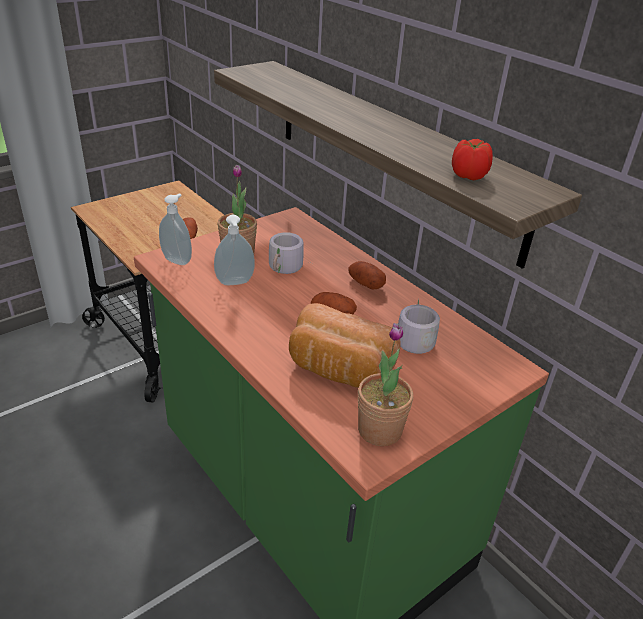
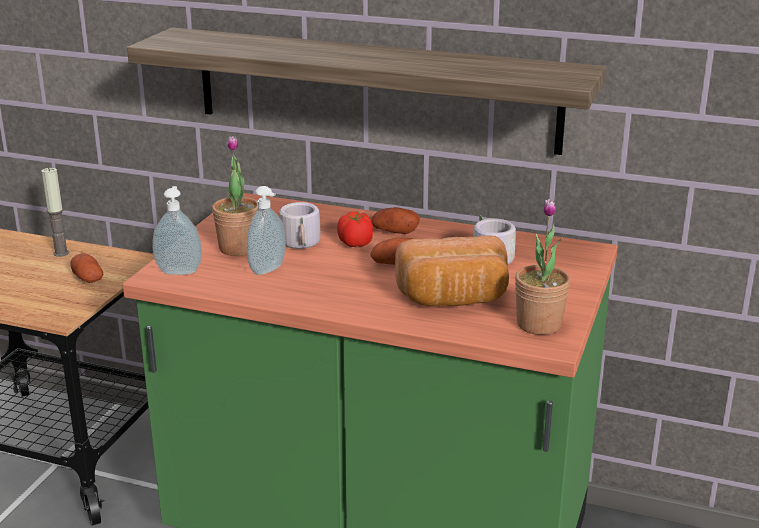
camera: 30 degrees left, 10 degrees down
(193, 211) = (61, 253): none -> candle
(468, 176) = (510, 73): tomato -> tomato (355, 244)

